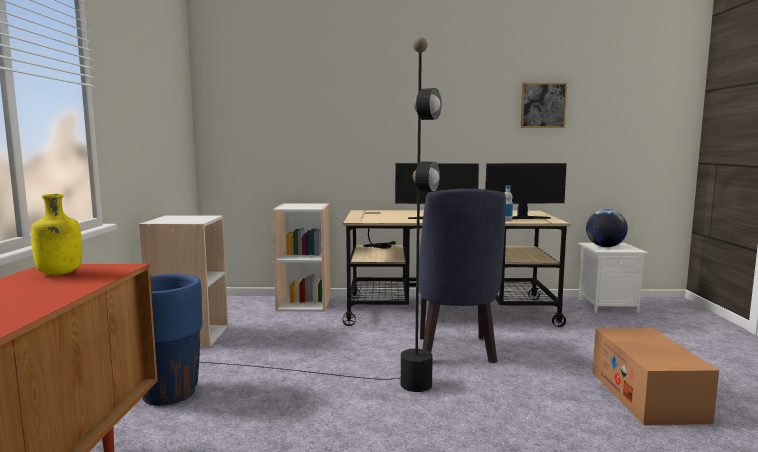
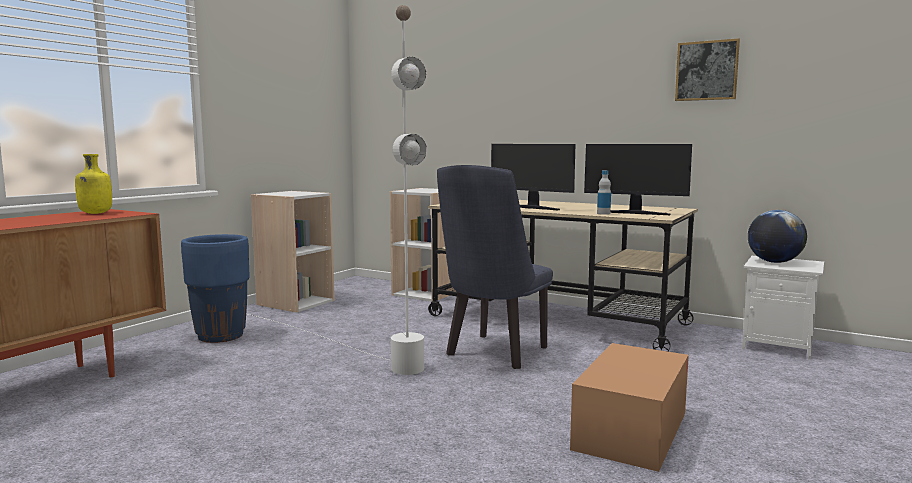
camera: 30 degrees right, 0 degrees up
(332, 376) = (351, 349): black floor lamp -> white floor lamp

